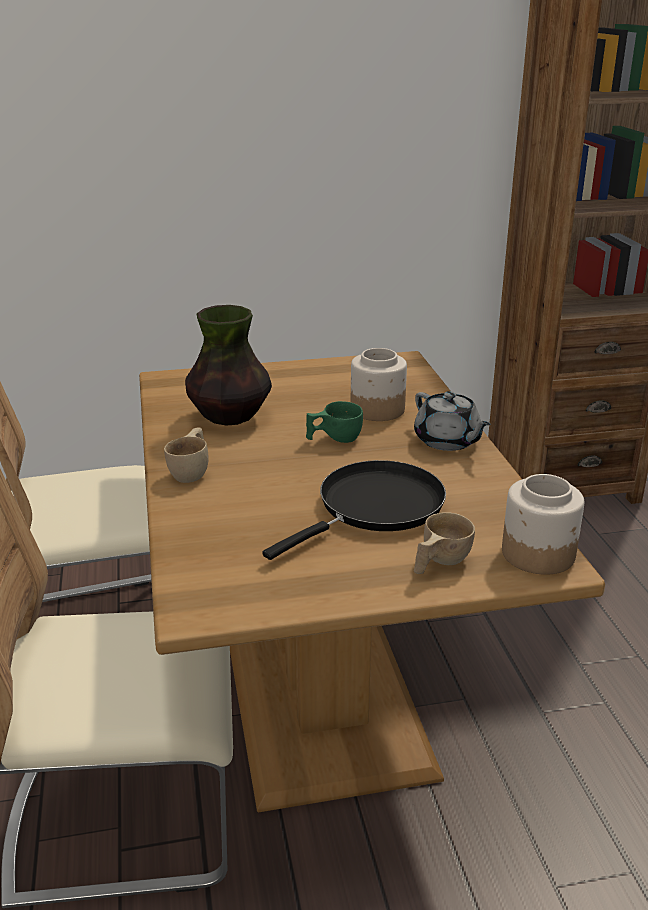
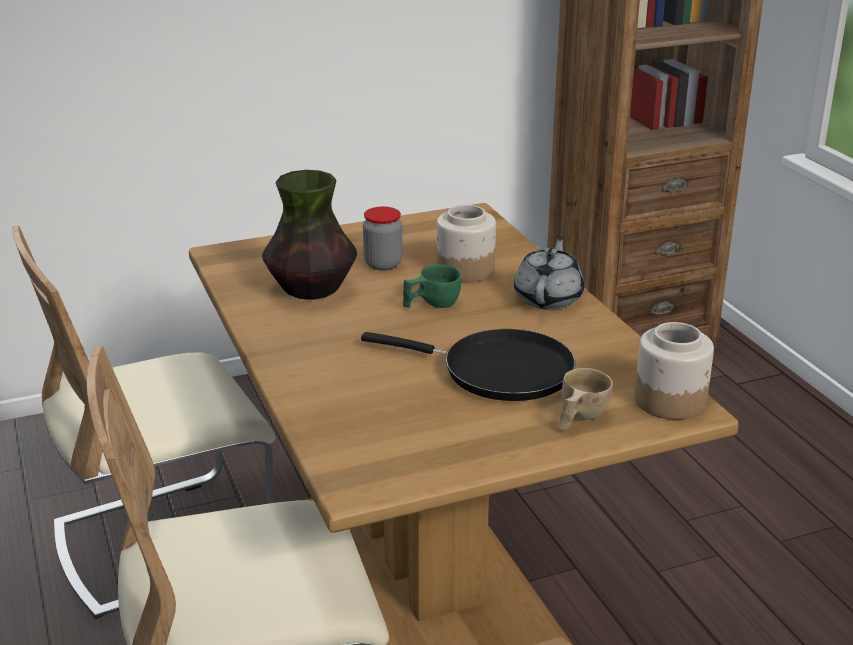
camera: 10 degrees left, 0 degrees up
(192, 471) = (296, 351): beige cup -> none
(303, 398) = (383, 264): none -> jar
(375, 507) = (498, 371): black frying pan -> black frying pan turned 75 degrees clockwise
(447, 441) = (548, 298): grey teapot -> grey teapot turned 120 degrees counterclockwise

